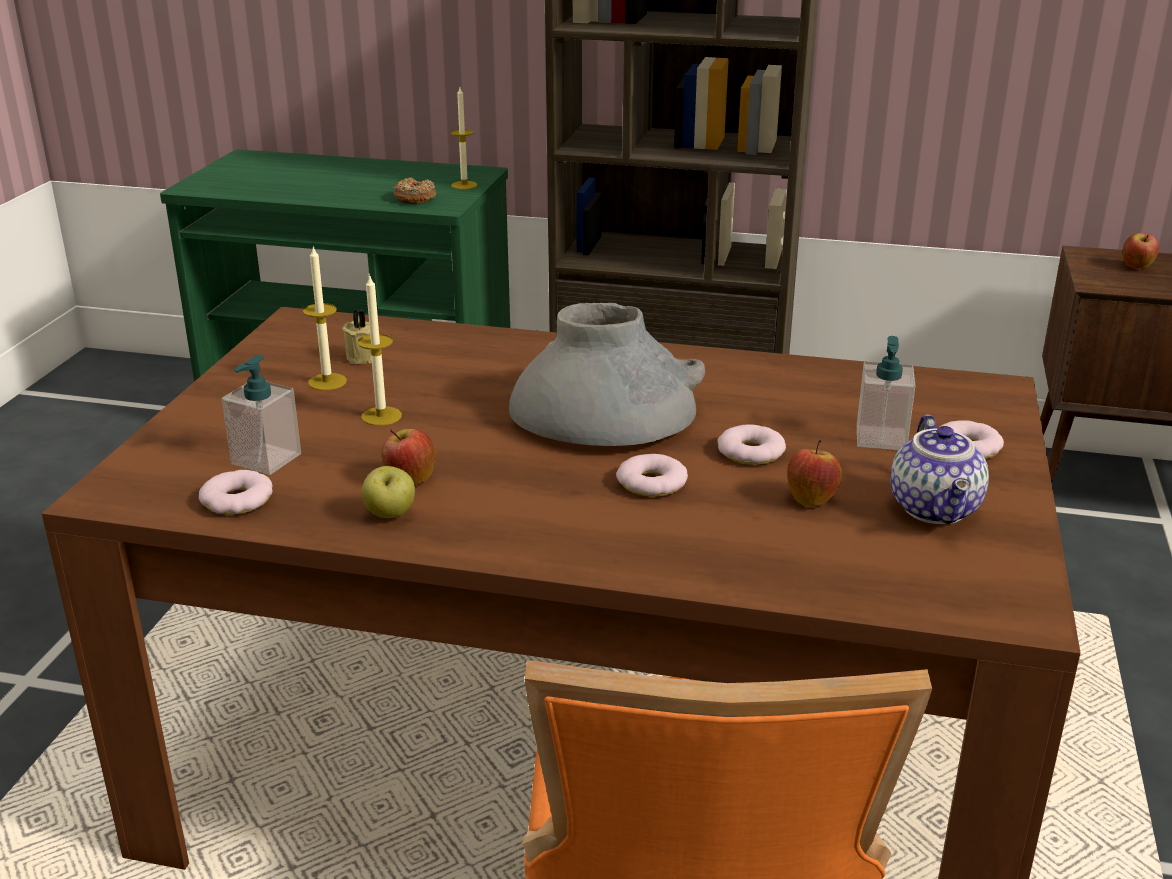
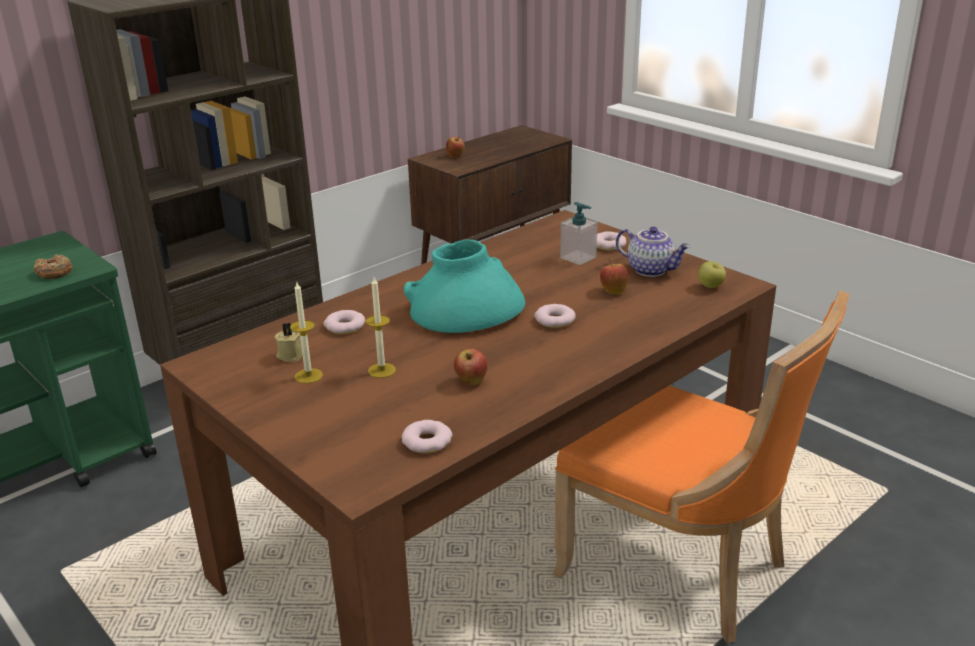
camera: 55 degrees left, 0 degrees up
(266, 459) = (386, 420): soap dispenser -> none
(390, 515) = (503, 397): apple -> apple (710, 286)
(464, 185) = (65, 251): candle -> none
(603, 412) = (465, 309): grey vase -> turquoise vase
(750, 452) = (554, 288): donut -> donut (345, 326)

